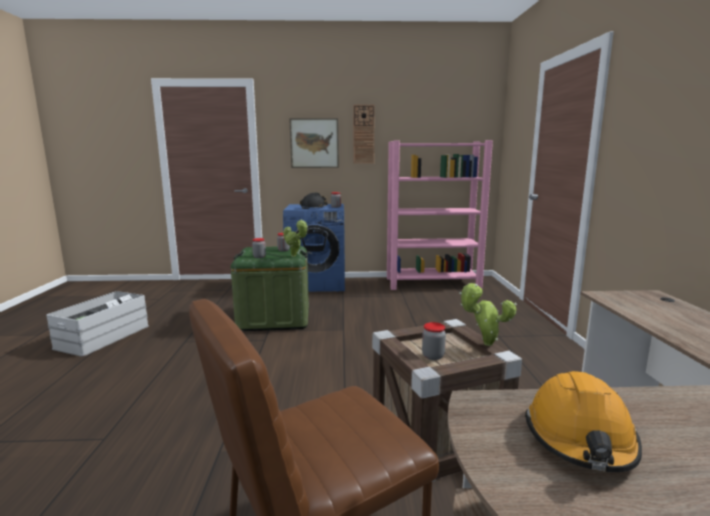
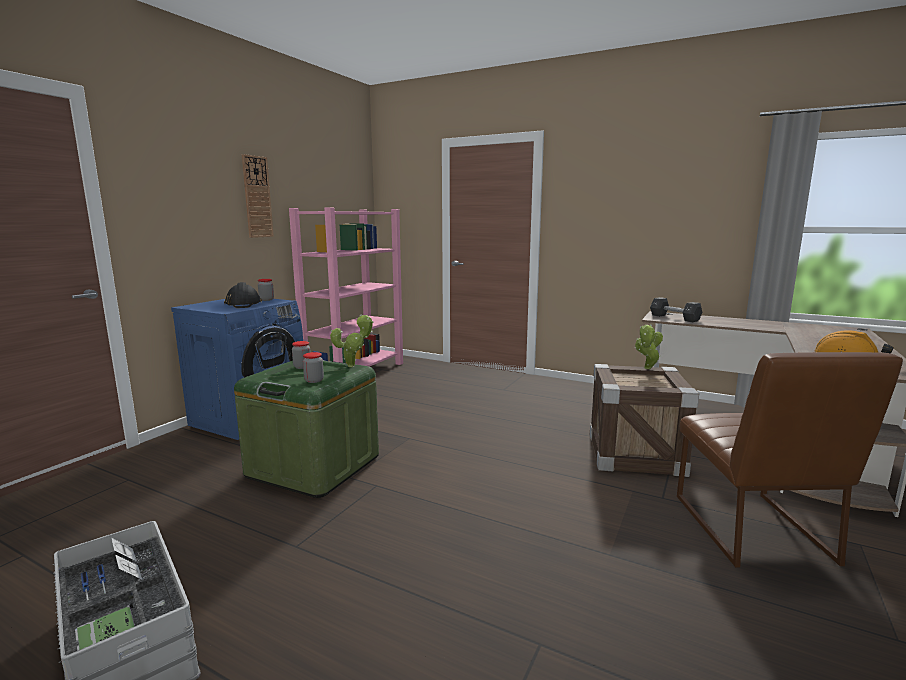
camera: 60 degrees left, 0 degrees up
(314, 143) = (197, 208): picture -> none
(433, 356) = (650, 386): jar -> none
(640, 304) = (674, 318): none -> black dumbbell

